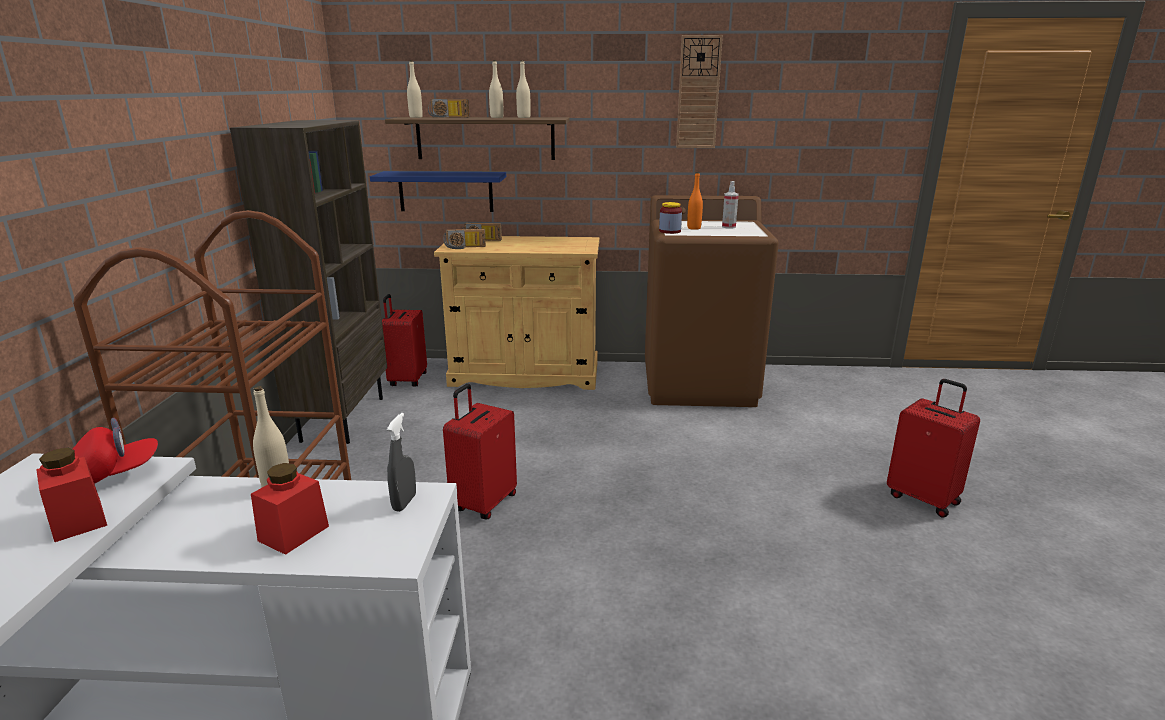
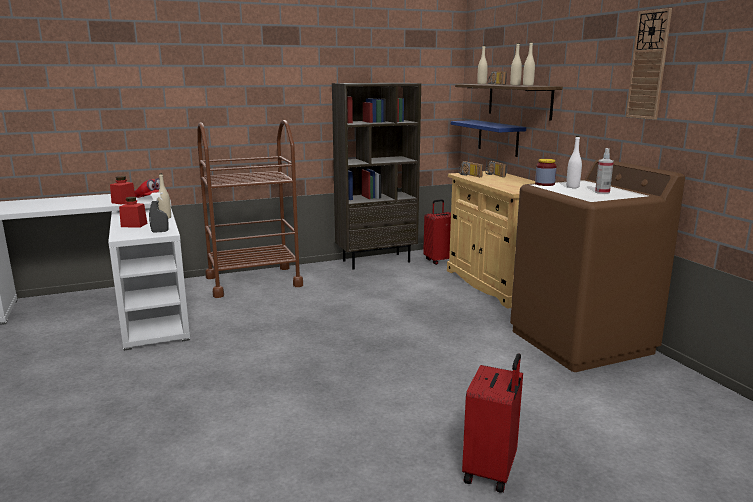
camera: 65 degrees right, 5 degrees down
(483, 503) = (324, 311): red suitcase -> none
(694, 228) = (572, 187): orange bottle -> white bottle

